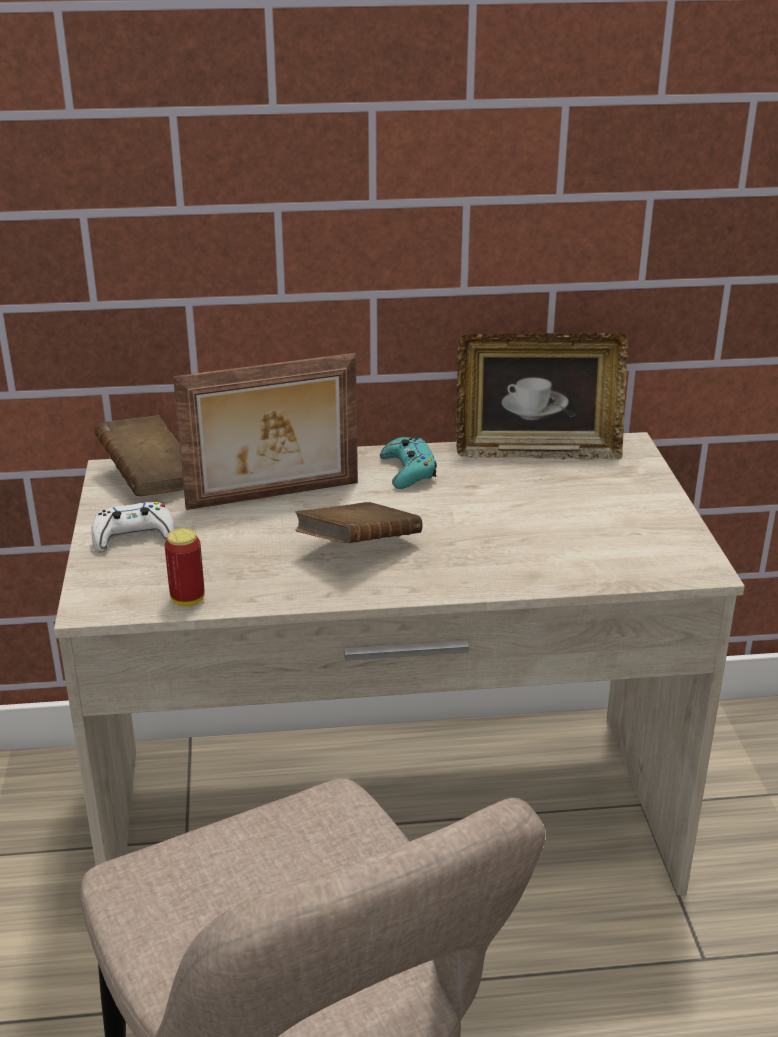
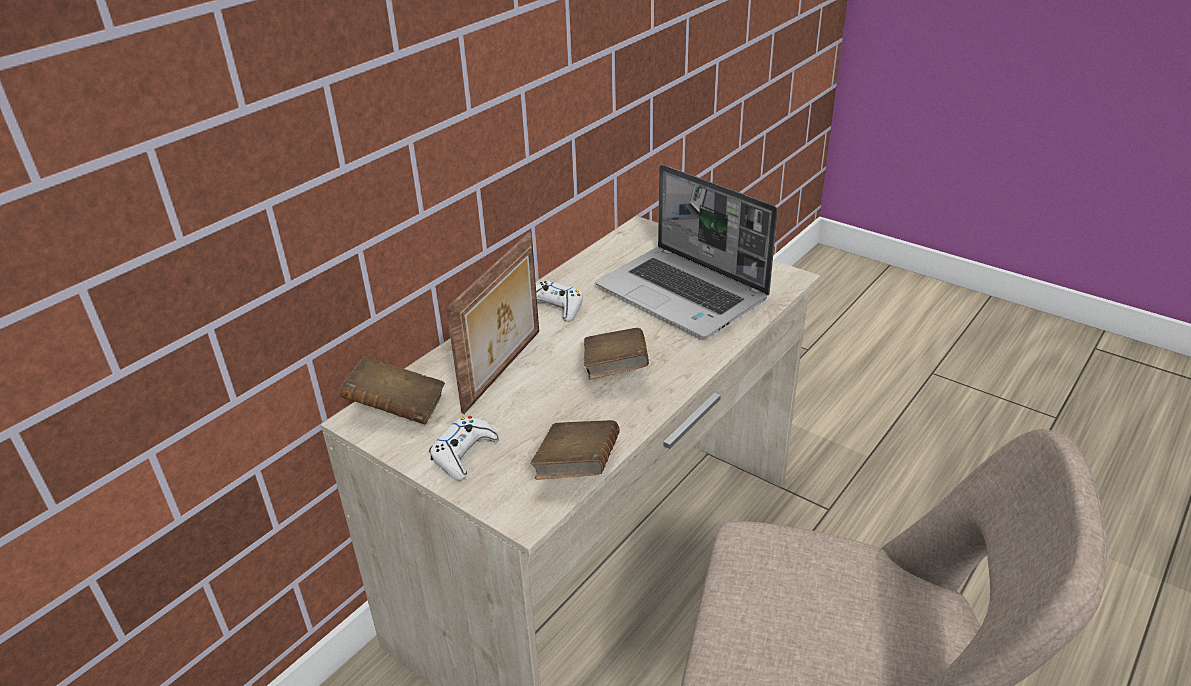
camera: 45 degrees left, 5 degrees up
(187, 599) = (577, 468): can -> brown book
(408, 471) = (555, 307): turquoise game controller -> white game controller
(537, 451) = (603, 256): picture frame -> none
(551, 523) = (684, 294): none -> laptop

